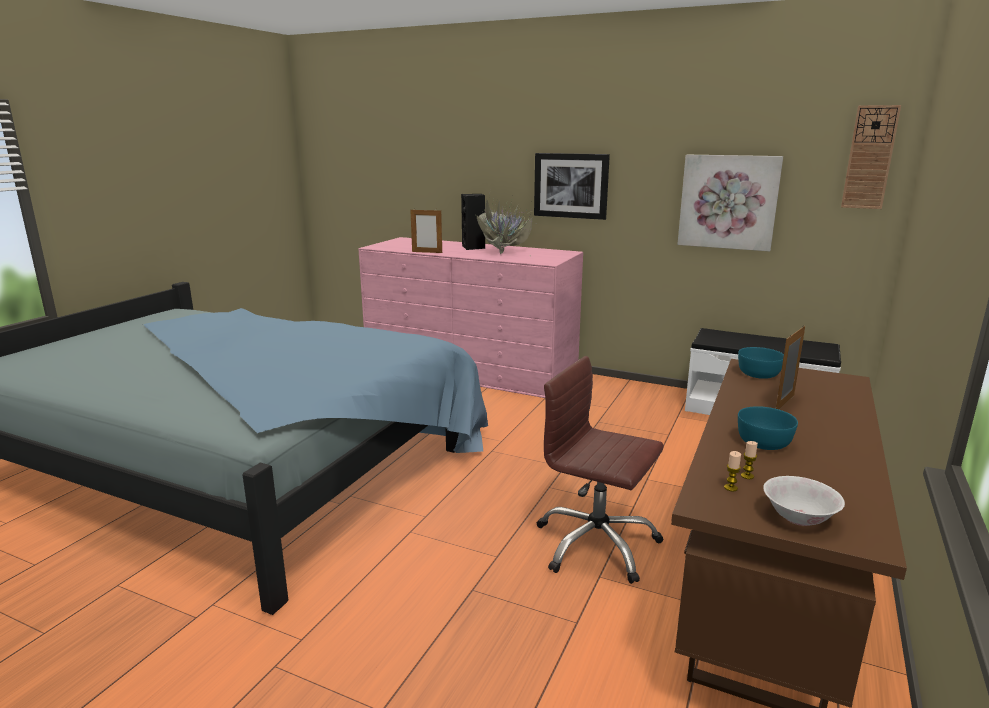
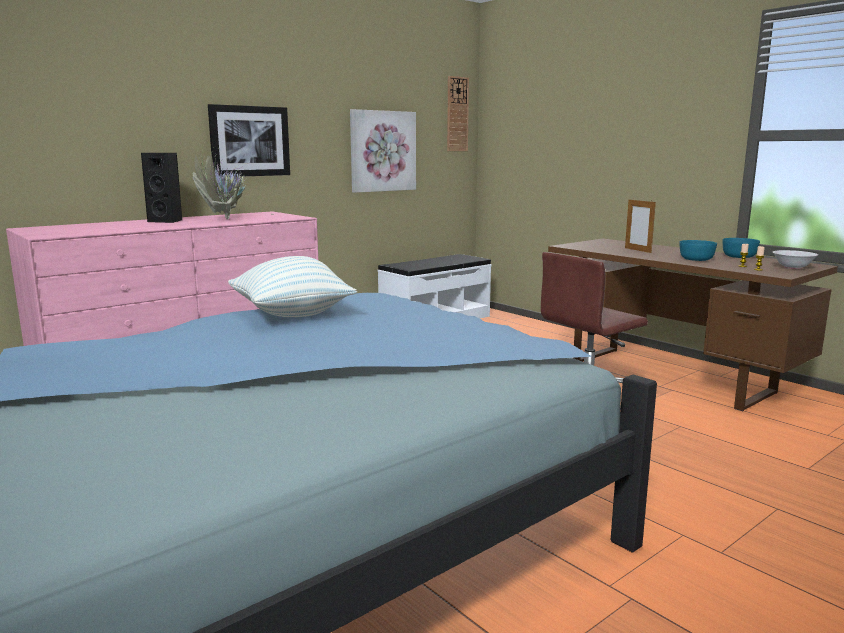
camera: 65 degrees left, 5 degrees down
(335, 336) = (292, 315): none -> pillow
(427, 252) = (146, 228): picture frame -> none
(759, 374) = (584, 246): turquoise bowl -> turquoise bowl (739, 256)

